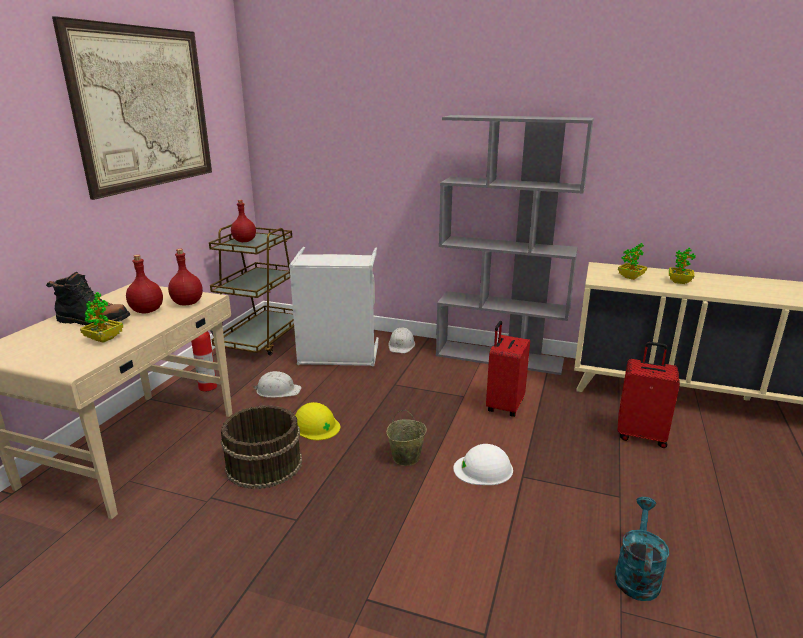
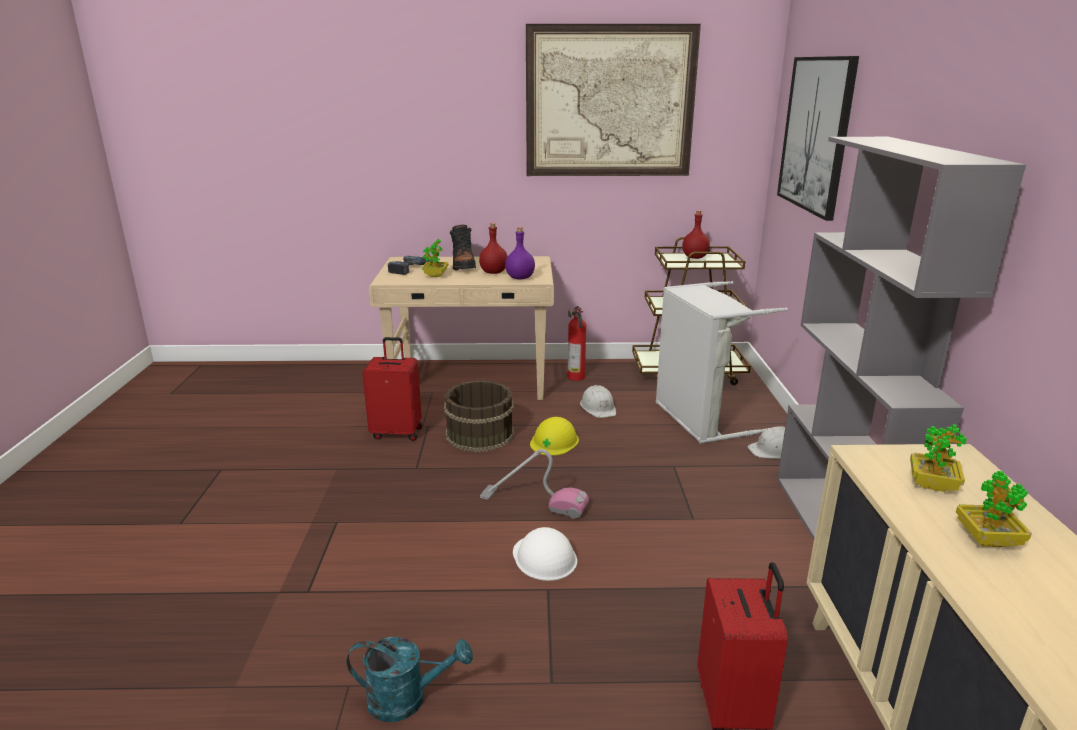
camera: 70 degrees right, 0 degrees up
(51, 349) = (411, 269): none -> power drill
(188, 303) = (520, 278): red bottle -> purple bottle
(332, 122) = (816, 134): none -> picture
(405, 458) = (533, 502): beige bucket -> vacuum cleaner
(504, 406) = (698, 555): red suitcase -> red suitcase (397, 432)

